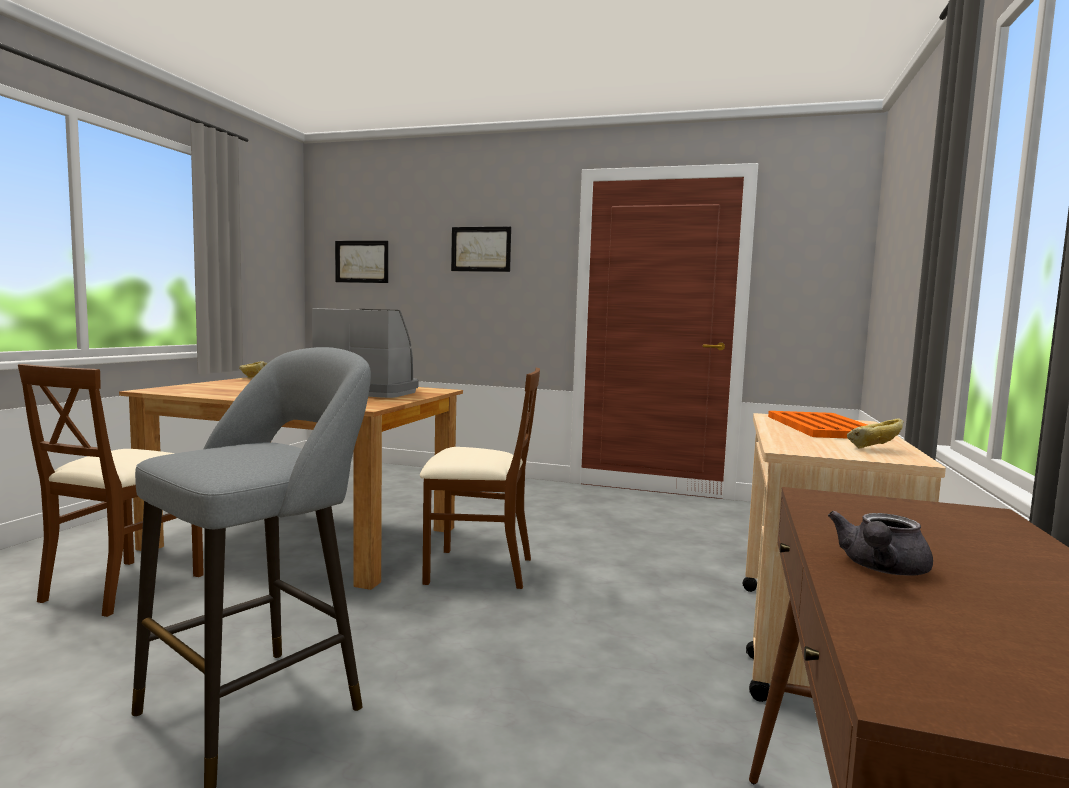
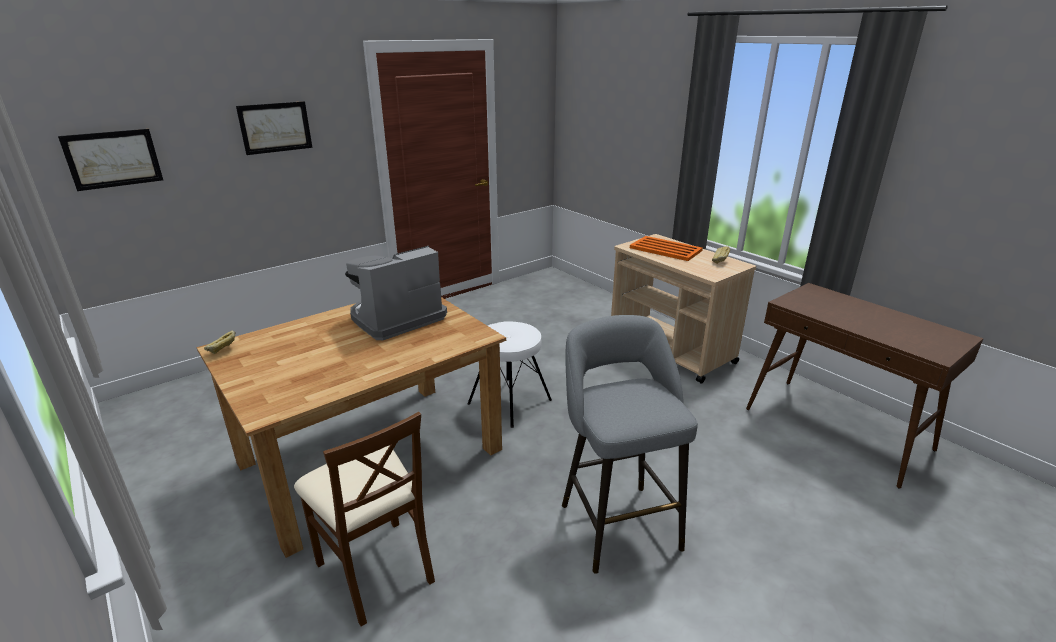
camera: 55 degrees left, 20 degrees up
(478, 569) = (510, 401): brown chair -> white stool
(880, 569) = (864, 327): grey teapot -> none

